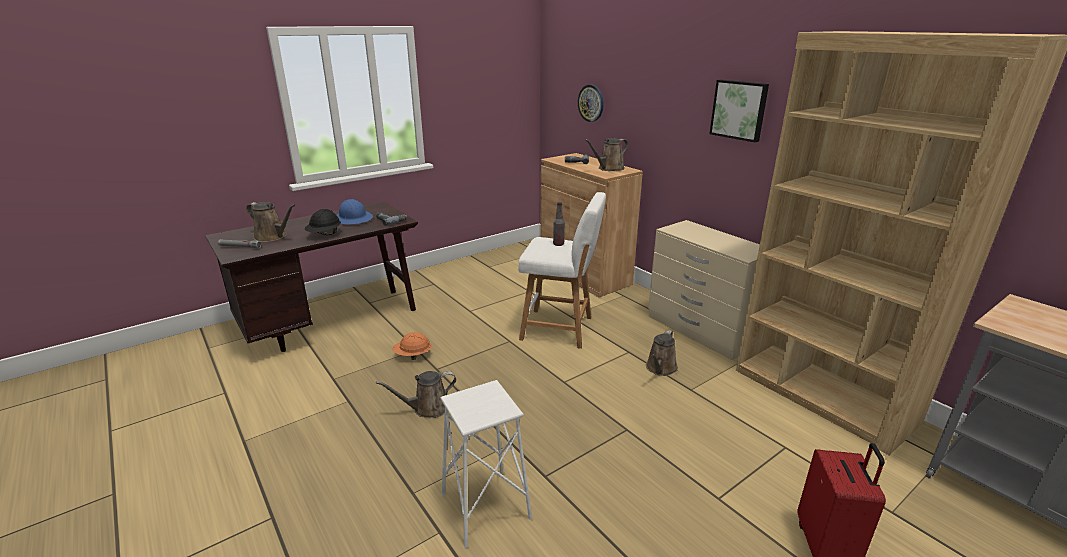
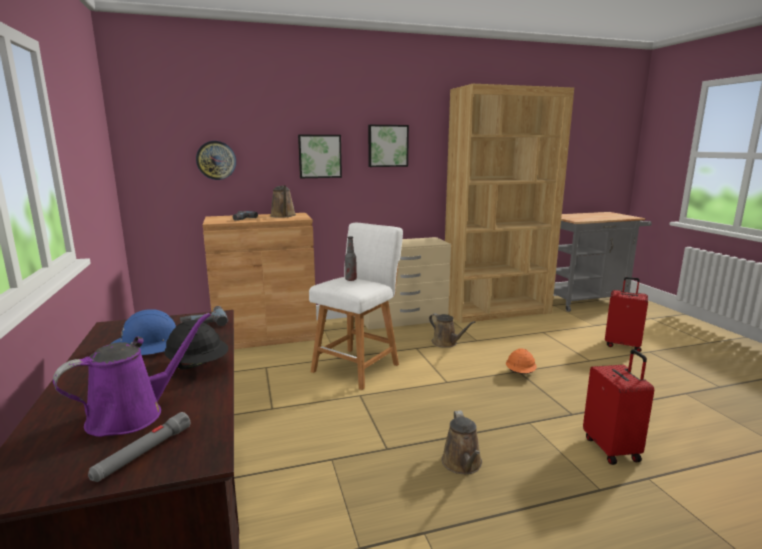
camera: 70 degrees left, 10 degrees down
(273, 237) = (133, 414): brown watering can -> purple watering can
(413, 356) = (345, 463): orange hard hat -> orange hard hat (520, 373)
(485, 507) = (612, 449): white stool -> red suitcase
(667, 112) = (319, 156): none -> picture

